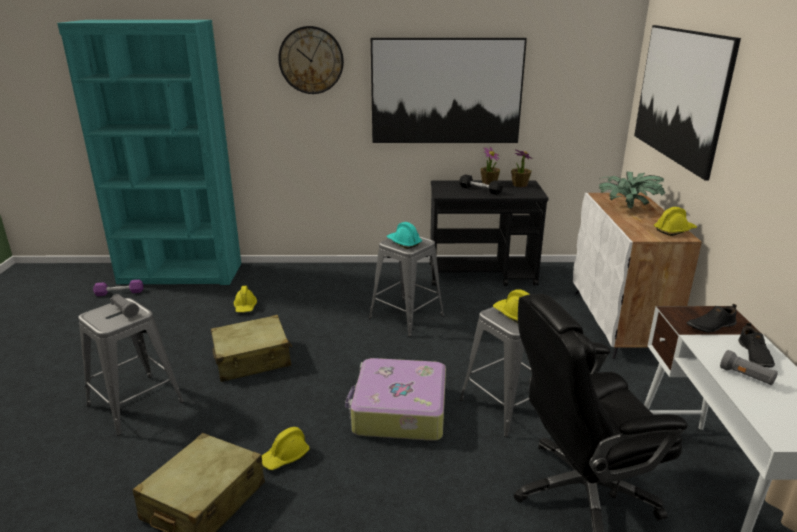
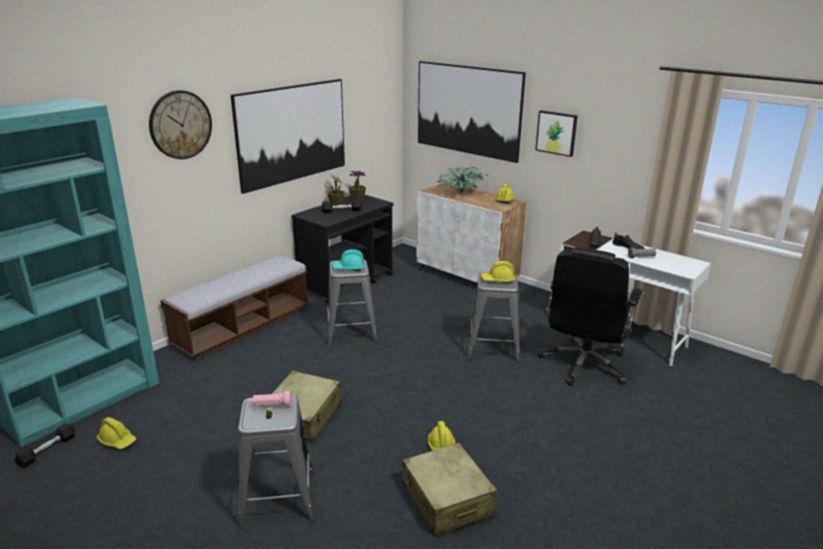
camera: 50 degrees left, 0 degrees up
(119, 293) = (47, 450): purple dumbbell -> black dumbbell
(125, 311) = (272, 406): grey flashlight -> pink flashlight
(245, 307) = (215, 390): yellow hard hat -> yellow hard hat (117, 441)
(342, 273) = (243, 327): none -> bench
(398, 411) = (451, 384): suitcase -> none
(754, 140) = (556, 133): none -> picture

